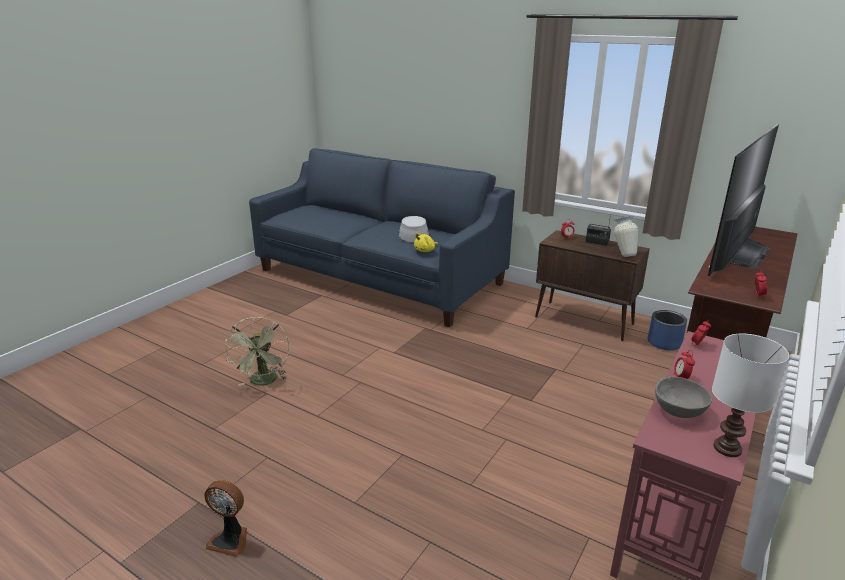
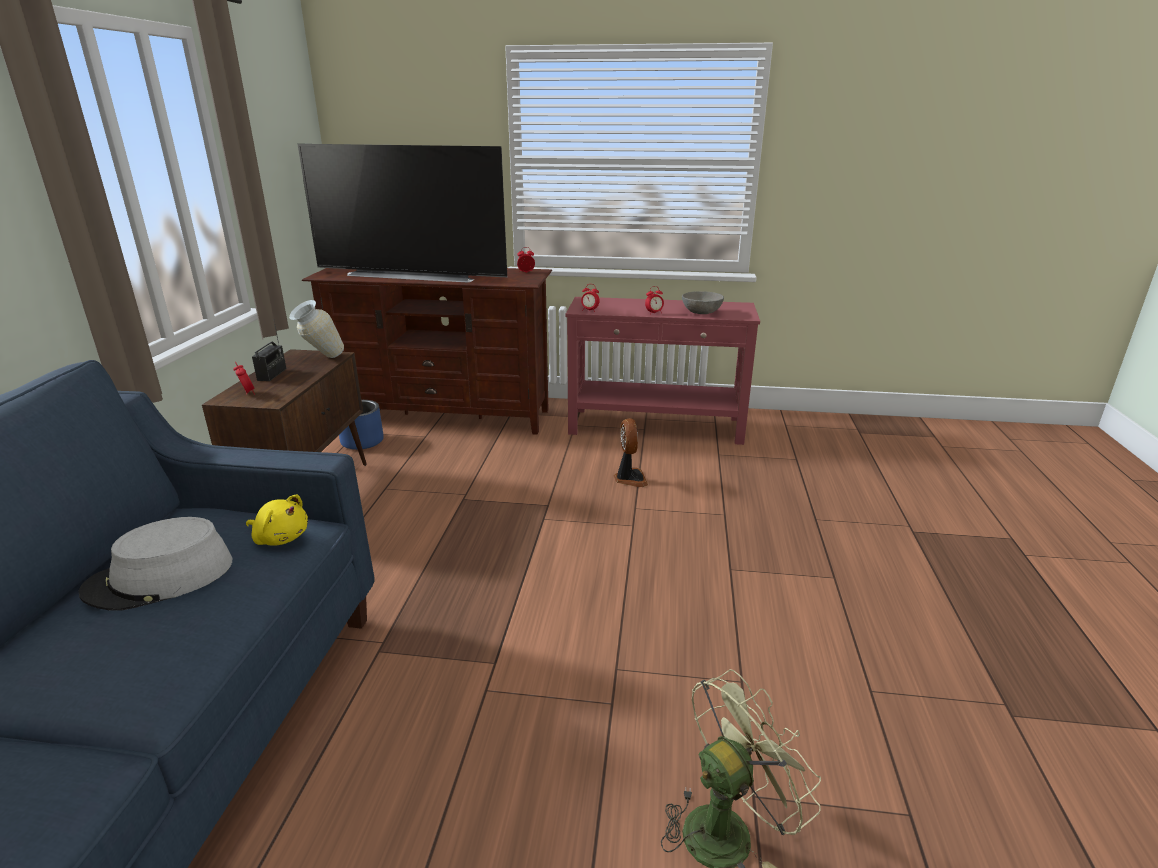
camera: 115 degrees left, 0 degrees up
(230, 539) = (995, 647): fan -> fan (629, 478)
(727, 449) = (726, 304): white table lamp -> none

